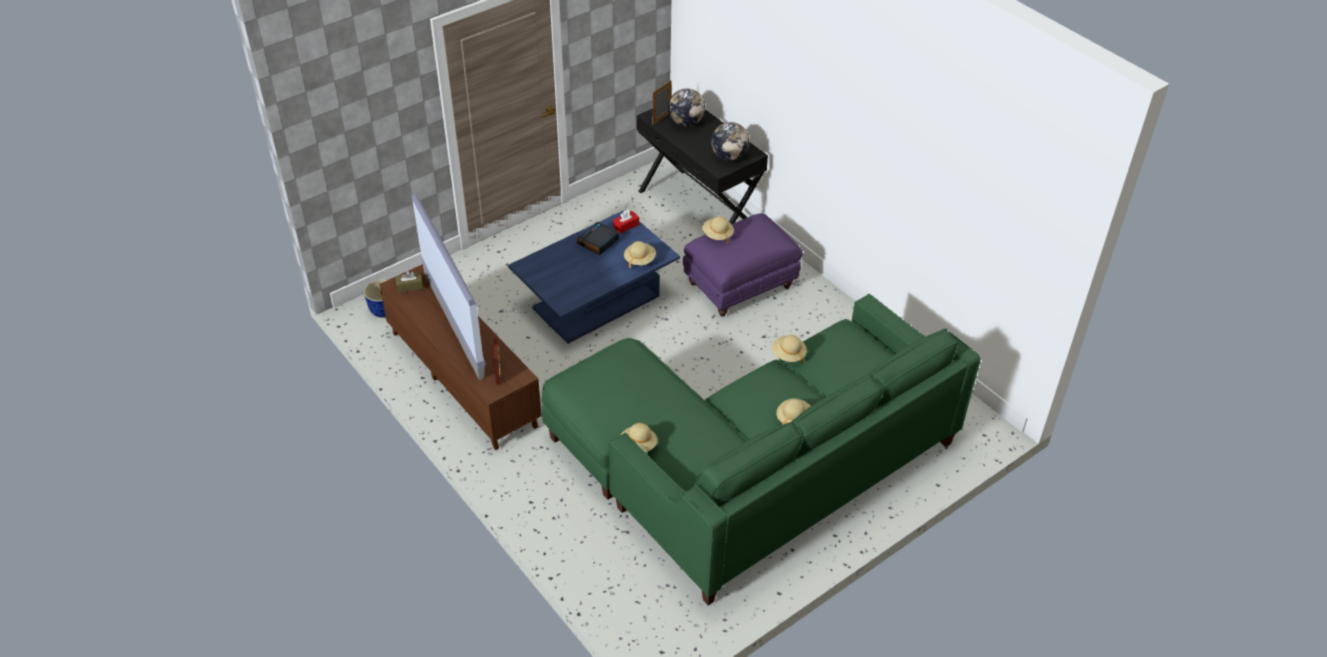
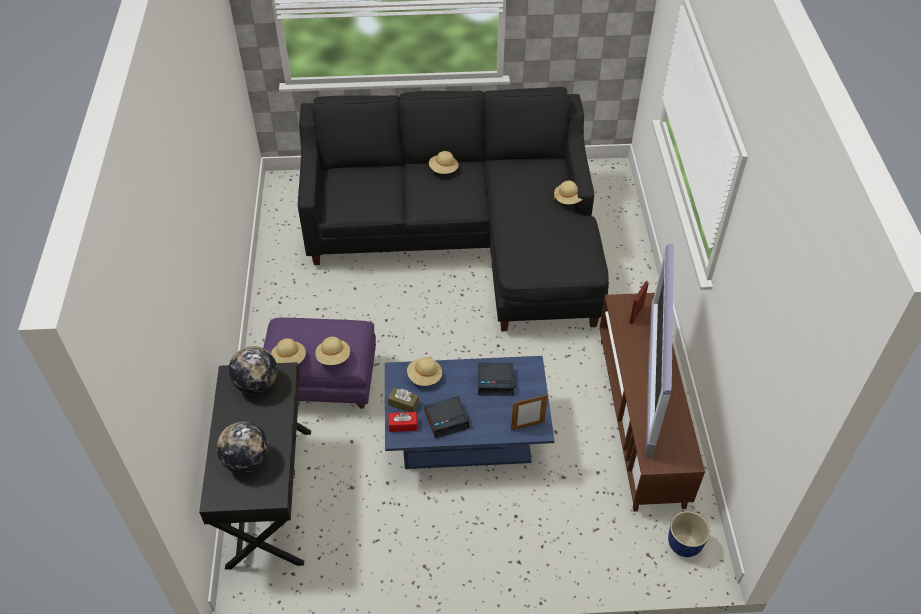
camera: 145 degrees left, 5 degrees up
(409, 286) = (674, 450): brown tissue box -> brown tissue box (403, 403)
(582, 281) = (496, 381): none -> alarm clock
(661, 118) = (265, 484): picture frame -> picture frame (527, 426)
(750, 466) = (465, 235): green sofa -> black sofa
(788, 355) = (398, 213): beige hat -> beige hat (289, 359)

